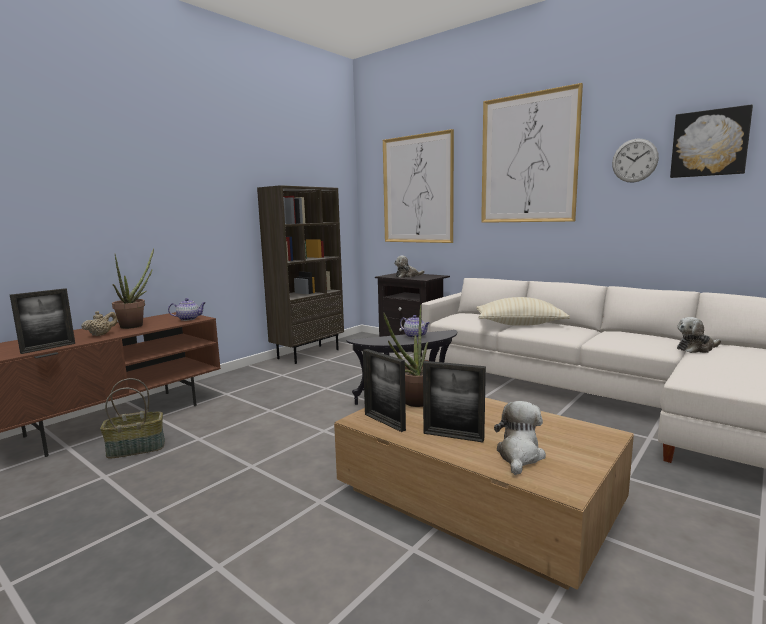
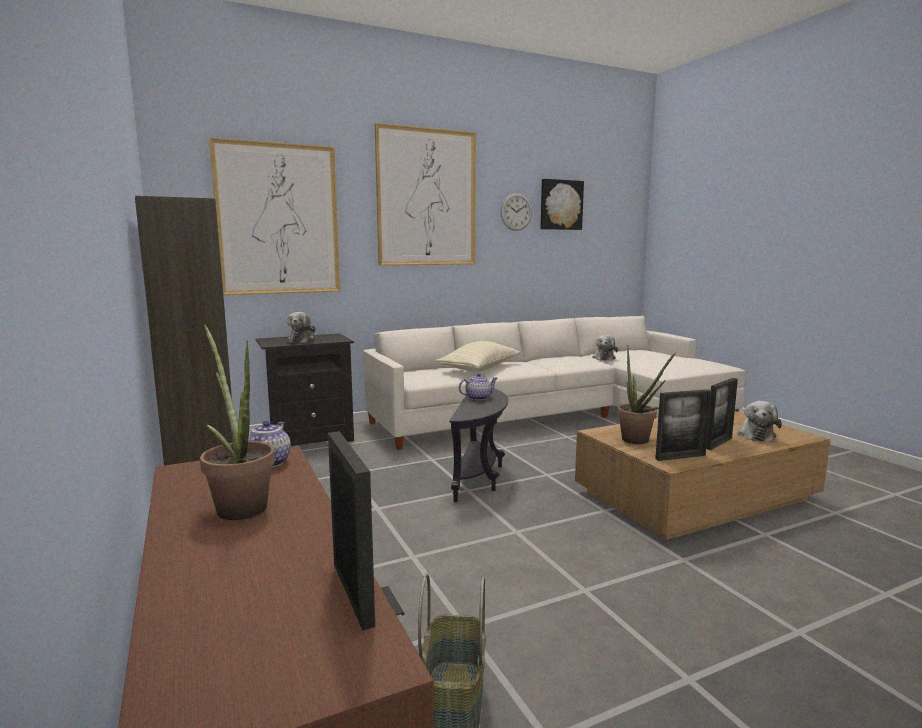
camera: 65 degrees left, 0 degrees up
(101, 334) = (286, 537): beige teapot -> none
(519, 455) = (756, 435): plush toy -> plush toy turned 120 degrees counterclockwise

